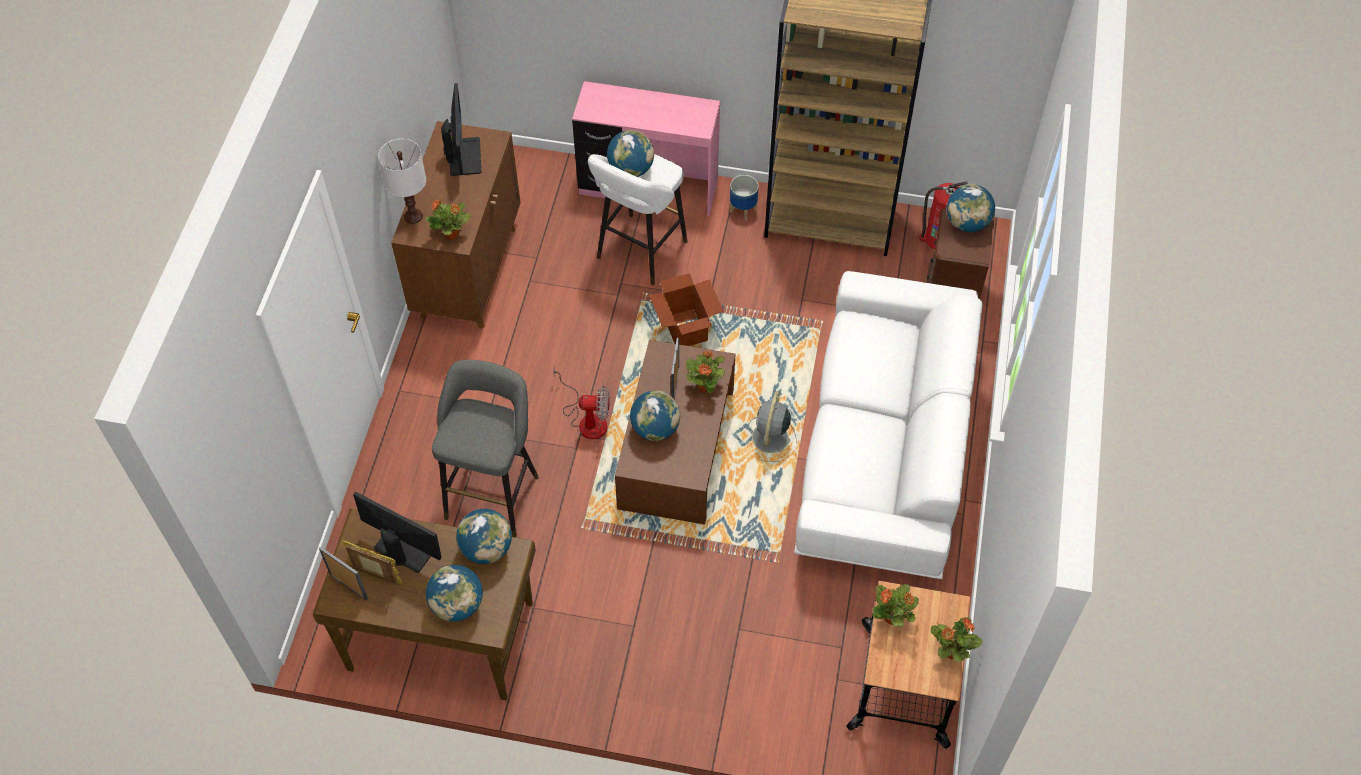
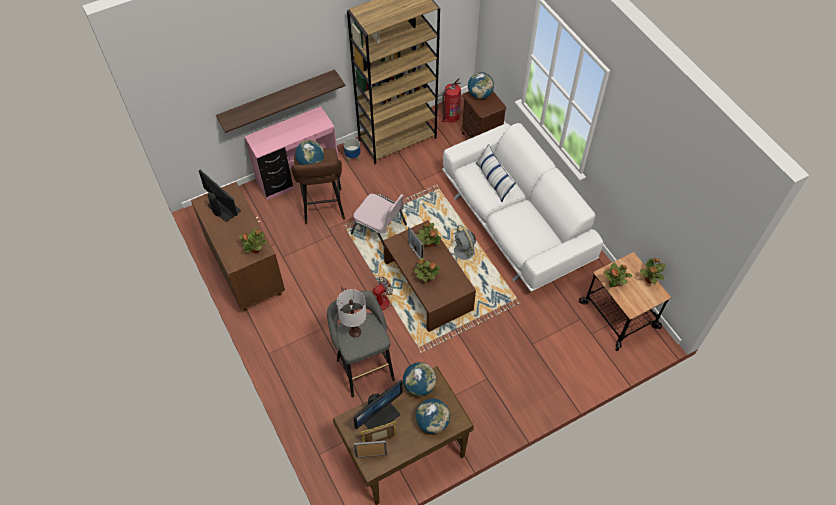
camera: 40 degrees left, 0 degrees up
(404, 548) = (380, 416): monitor -> monitor turned 150 degrees clockwise
(413, 216) = (226, 254): white table lamp -> white table lamp (354, 332)
(639, 253) = (323, 209): white stool -> brown stool
(651, 53) = (278, 99): none -> shelf
(655, 428) = (426, 278): globe -> potted plant
(685, 329) = (379, 229): cardboard box -> pink chair
(878, 360) = (493, 180): none -> pillow

